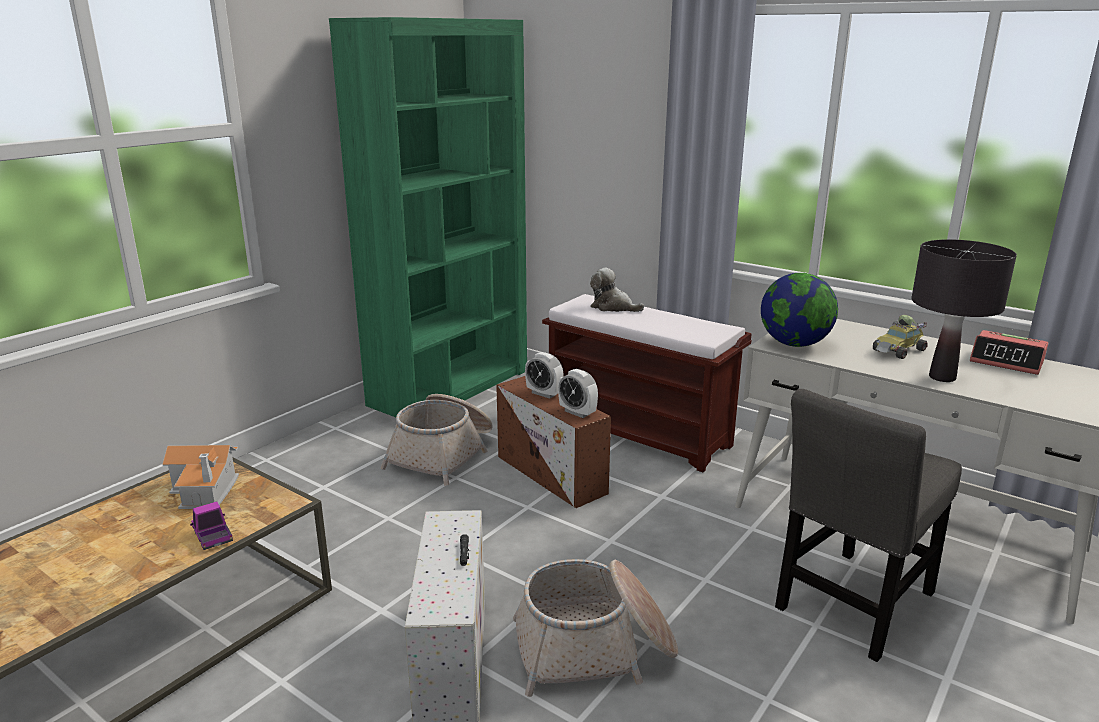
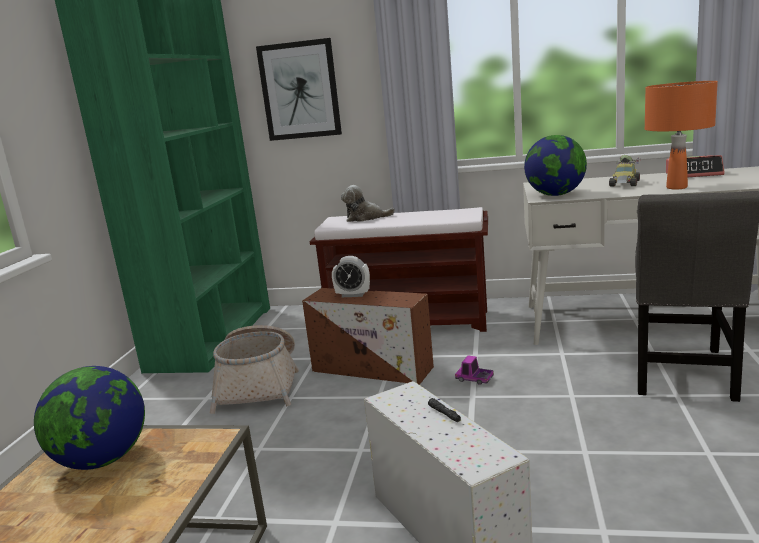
camera: 25 degrees left, 5 degrees down
(206, 490) = (102, 460): toy house -> globe
(213, 537) = (164, 495): toy truck -> toy truck (474, 379)
(577, 412) = (398, 298): alarm clock -> none
(588, 146) = (300, 90): none -> picture
(595, 648) = (551, 473): basket -> none
(942, 377) = (676, 187): black table lamp -> orange table lamp

